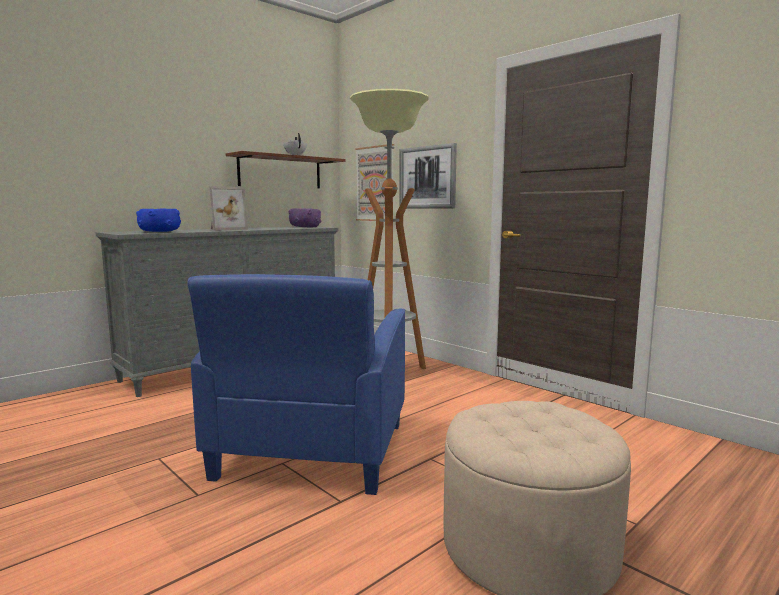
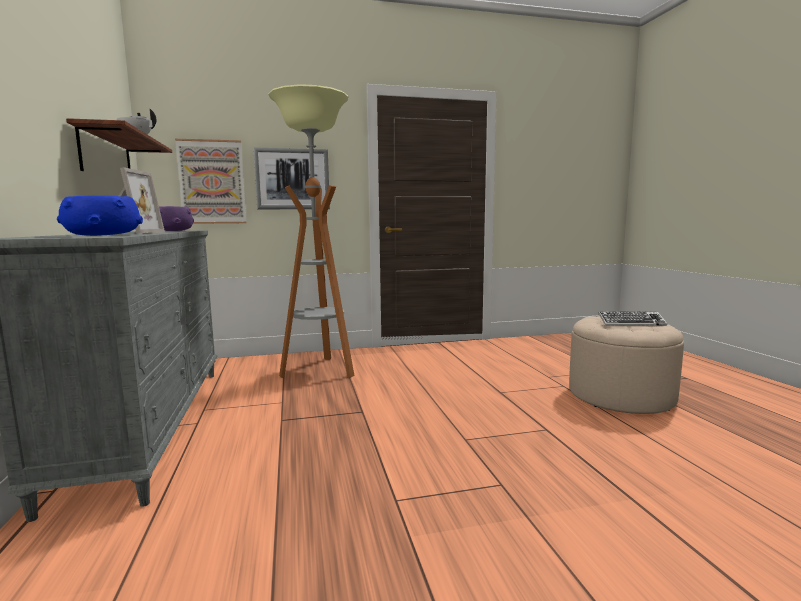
camera: 60 degrees left, 0 degrees up
(312, 451) = (454, 425): blue armchair -> none
(538, 428) = (631, 323): none -> keyboard

